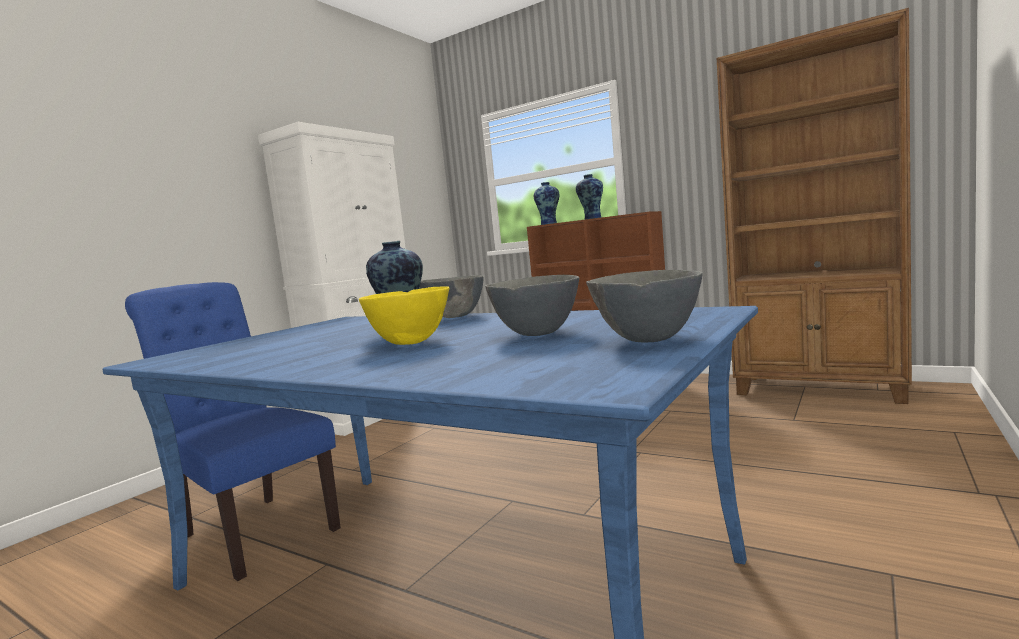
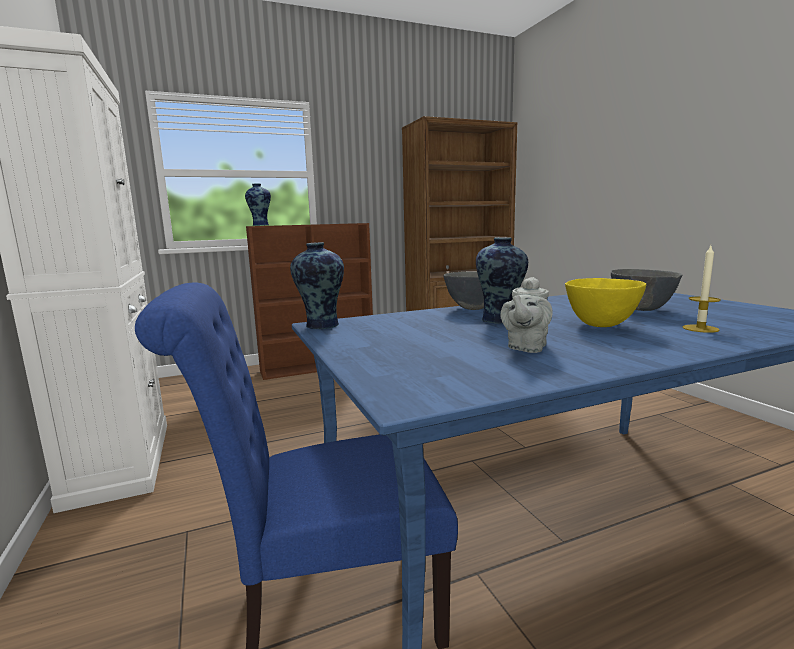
camera: 55 degrees left, 5 degrees up
(290, 349) = (526, 347): none -> grey teapot
(430, 359) = (700, 328): none -> candle
(591, 219) = (307, 224): vase -> vase (320, 325)
(649, 340) = (717, 304): grey bowl -> none

